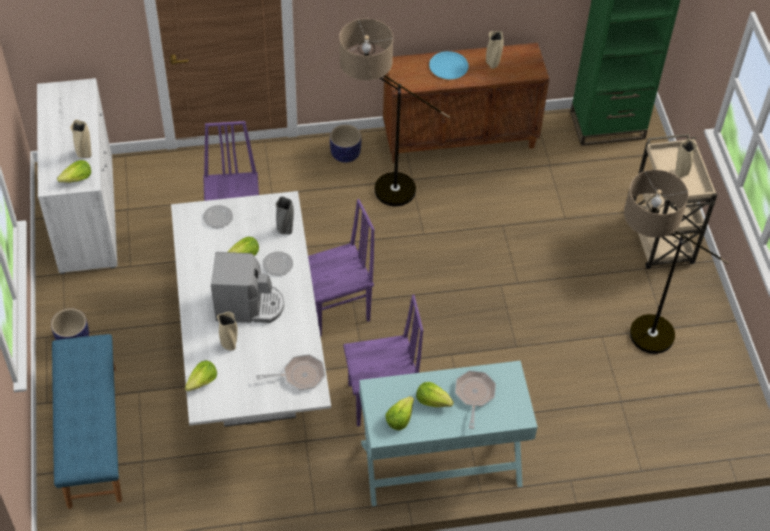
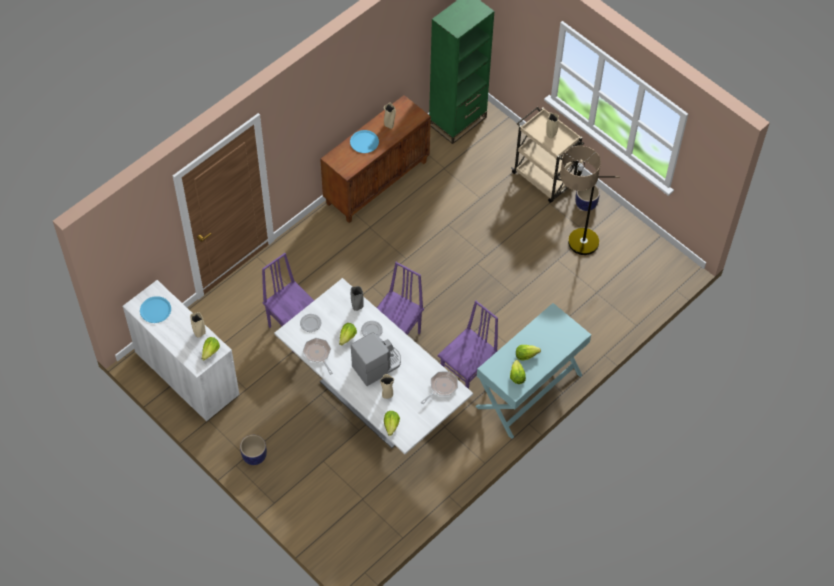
camera: 35 degrees left, 5 degrees up
(64, 106) = (155, 310): none -> blue plate
(91, 435) = (319, 504): blue bench -> none
(345, 154) = (315, 234): planter -> planter (585, 204)
(378, 190) = (355, 246): floor lamp -> none
(474, 395) = (545, 338): frying pan -> frying pan (318, 354)

